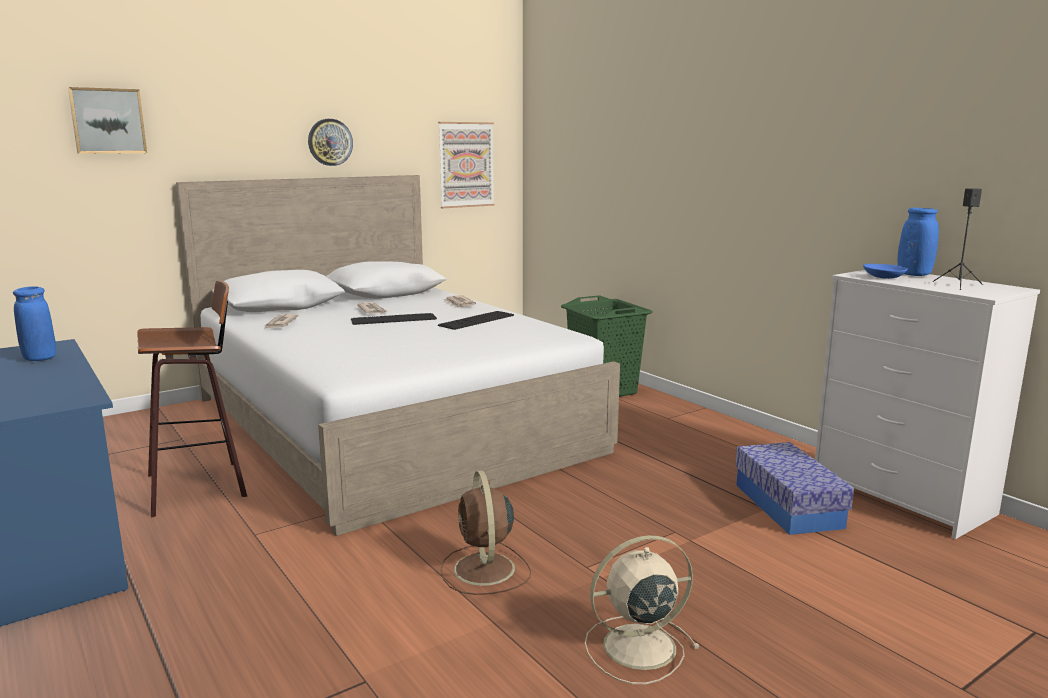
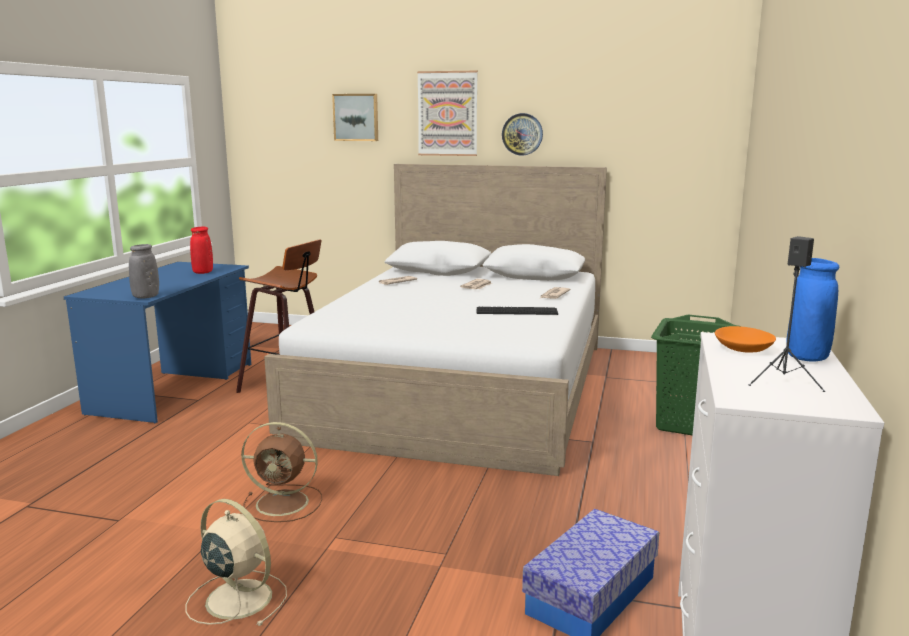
camera: 50 degrees right, 0 degrees up
(40, 359) = (203, 272): blue vase -> red vase
(81, 399) = (146, 297): none -> grey vase
(393, 319) = (467, 296): keyboard -> none
(466, 165) = (668, 159): picture -> picture (447, 113)
(484, 570) = (284, 503): brown fan -> brown fan turned 120 degrees counterclockwise
(884, 277) = (744, 349): blue bowl -> orange bowl

